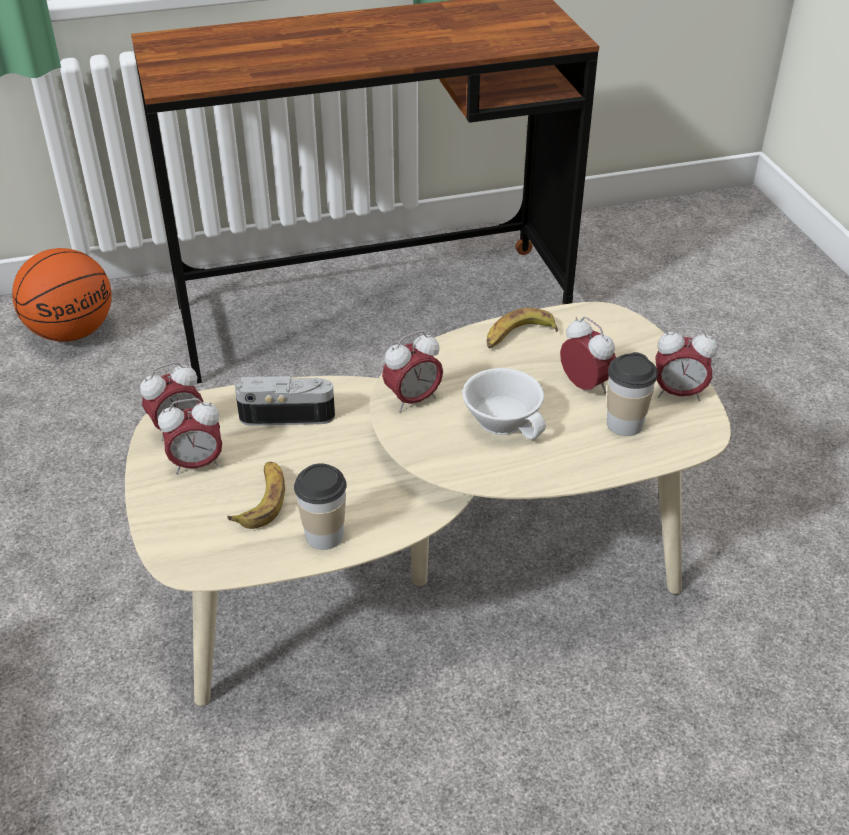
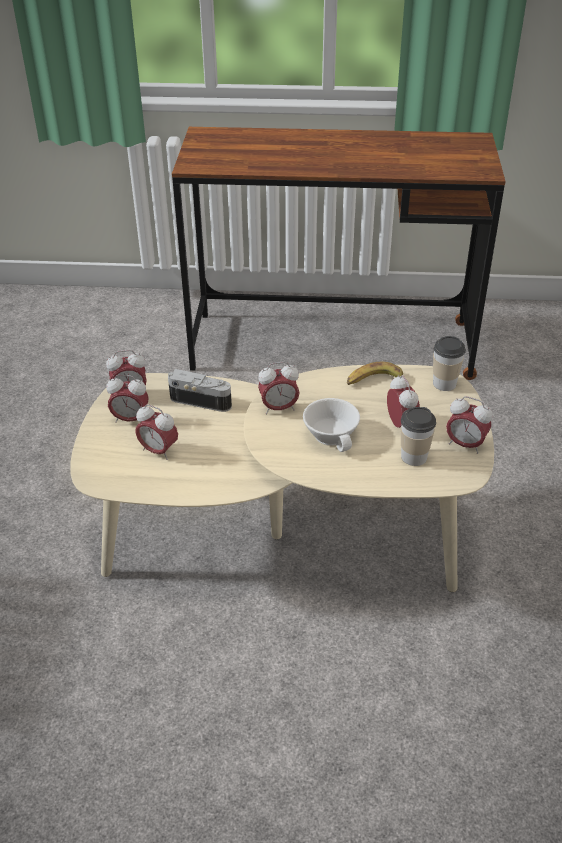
camera: 20 degrees right, 0 degrees up
(73, 332) = (129, 319): basketball -> none
(262, 500) = (158, 451): banana -> alarm clock
(324, 535) = (185, 482): cup -> cup (444, 383)

